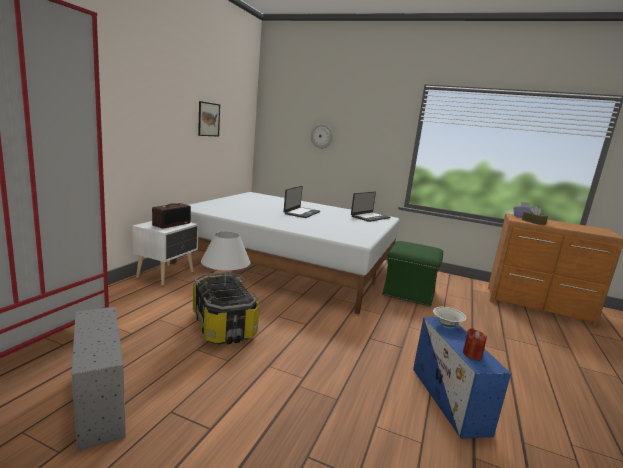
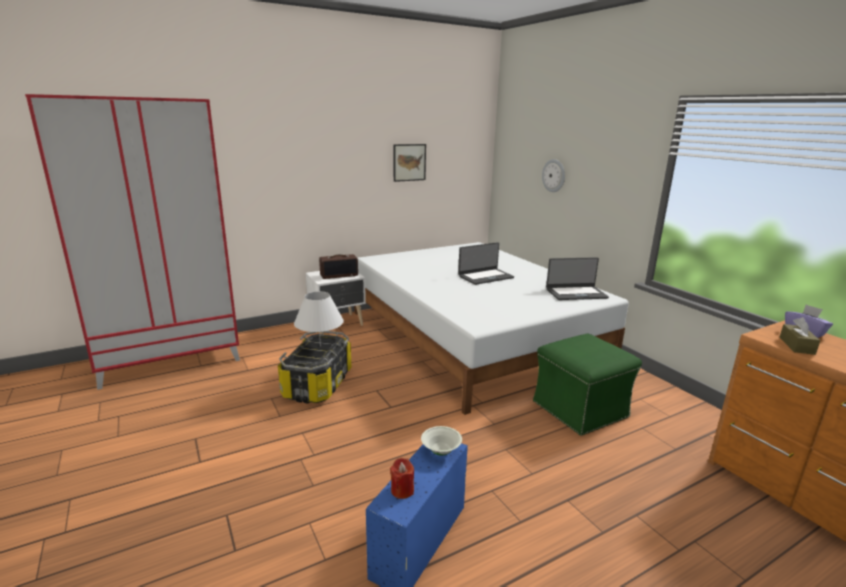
camera: 40 degrees right, 5 degrees up
(100, 403) = (169, 414): grey storage box -> none

